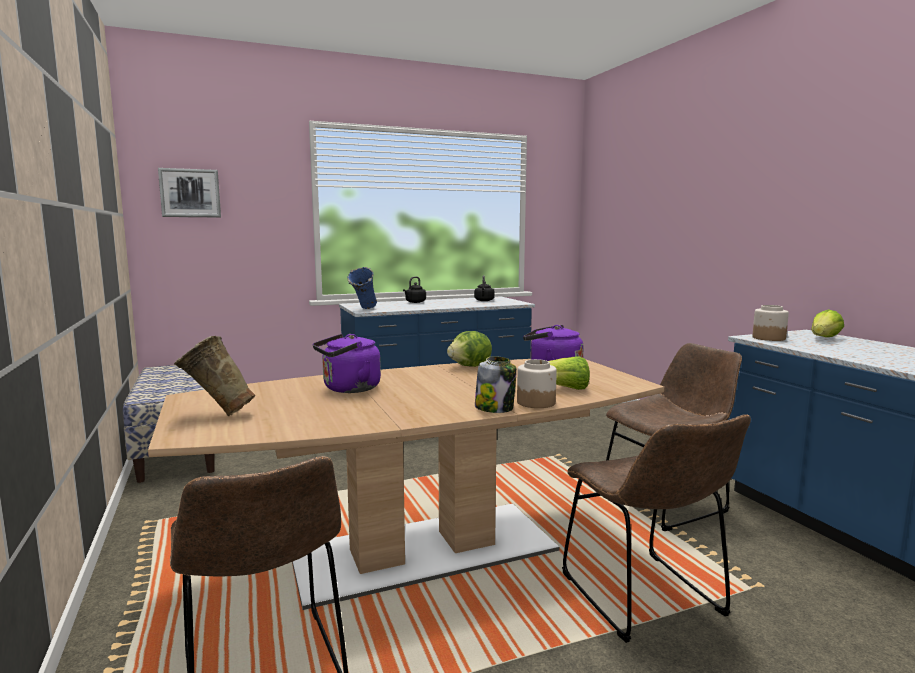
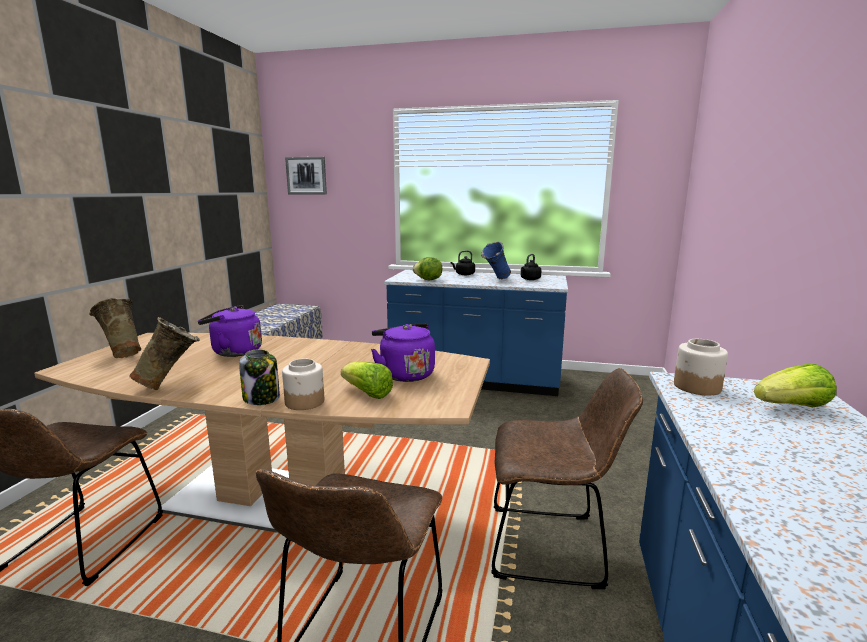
camera: 35 degrees right, 5 degrees up
(364, 310) = (400, 278): blue vase -> blue vase (495, 280)
(376, 420) = (171, 385): none -> beige vase
(470, 366) = (367, 349): lettuce -> lettuce (428, 280)

